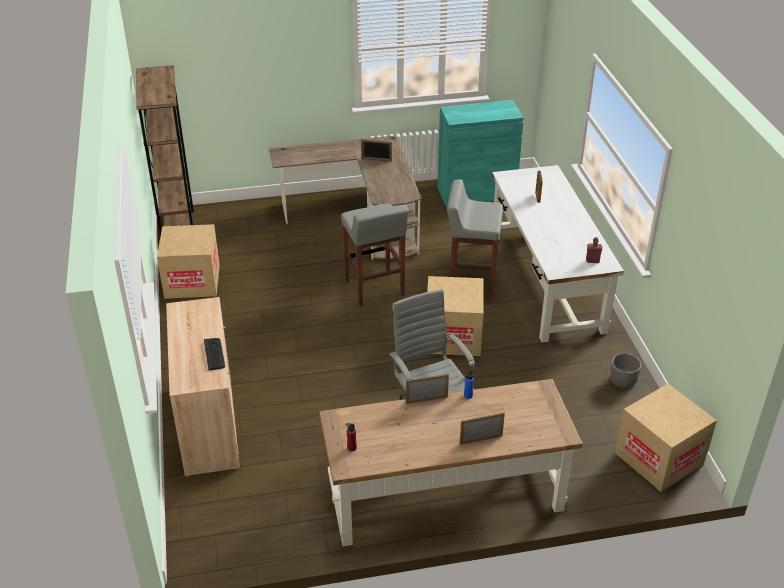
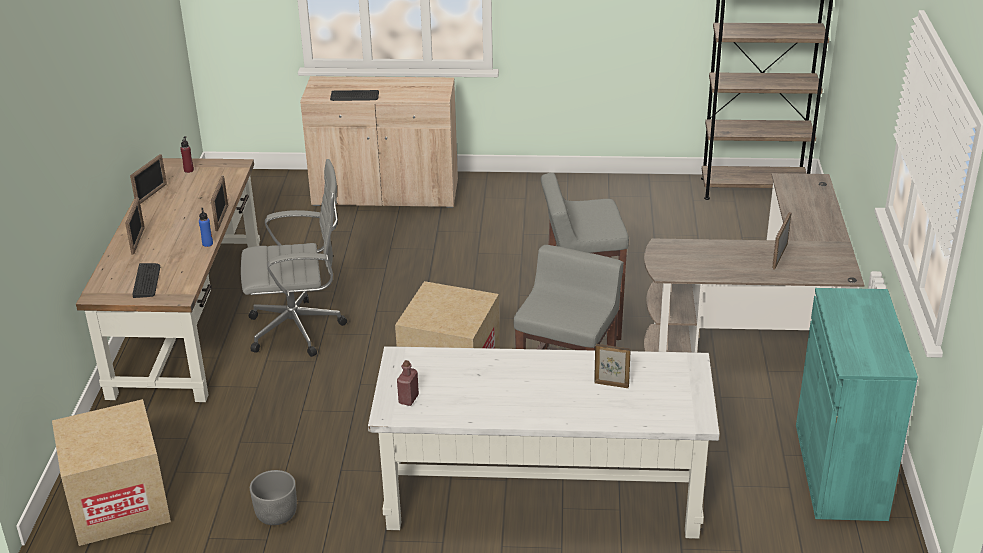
camera: 105 degrees right, 5 degrees down
(192, 281) = (641, 194): cardboard box -> none
(403, 458) = (151, 194): none -> picture frame
(533, 413) = (147, 281): none -> keyboard

